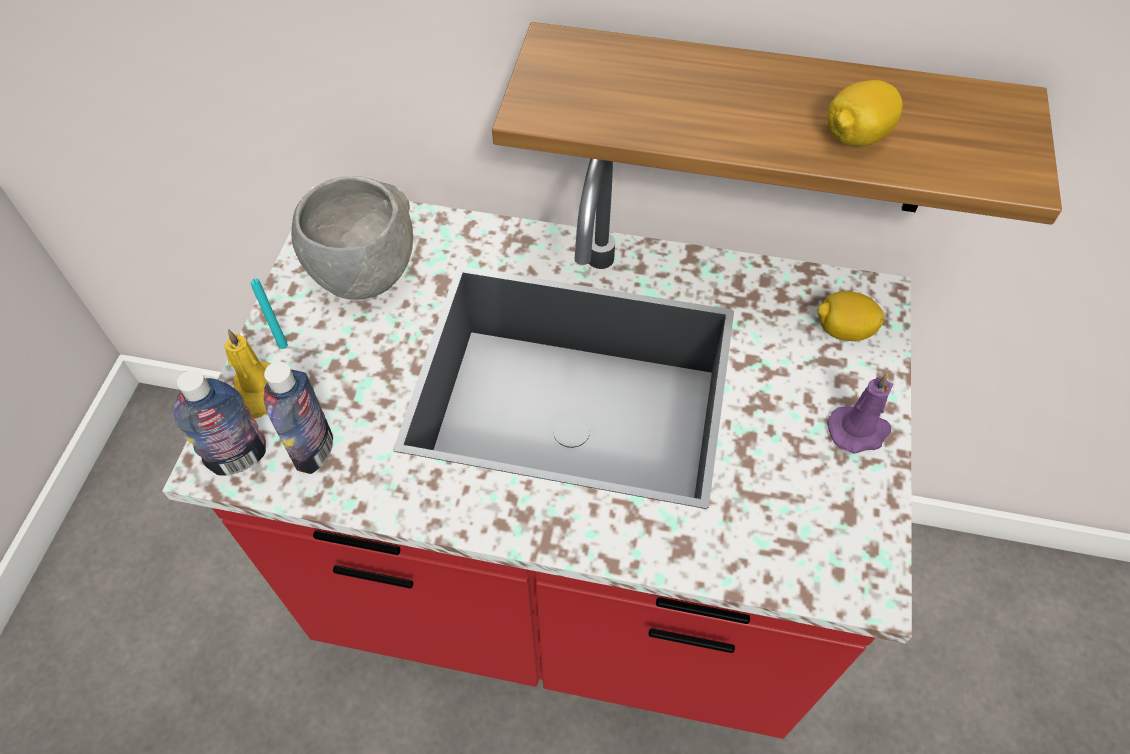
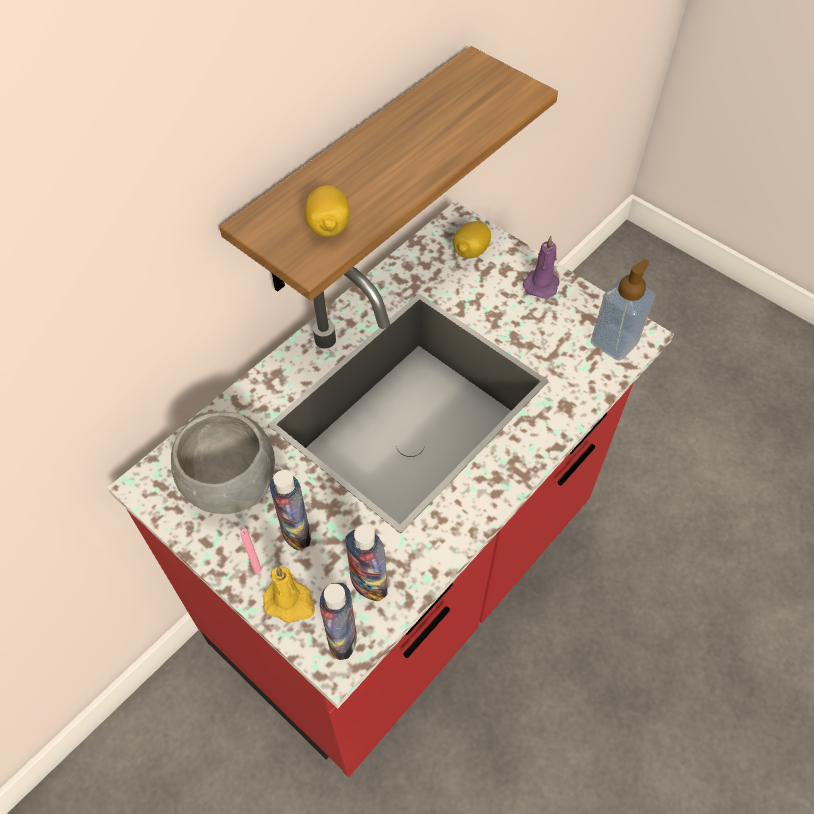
camera: 60 degrees left, 0 degrees up
(283, 345) = (257, 569): turquoise candle -> pink candle
(342, 355) = (296, 532): none -> bottle
(832, 561) = (614, 342): none -> soap dispenser
(856, 137) = (450, 134): lemon -> lemon (328, 227)

